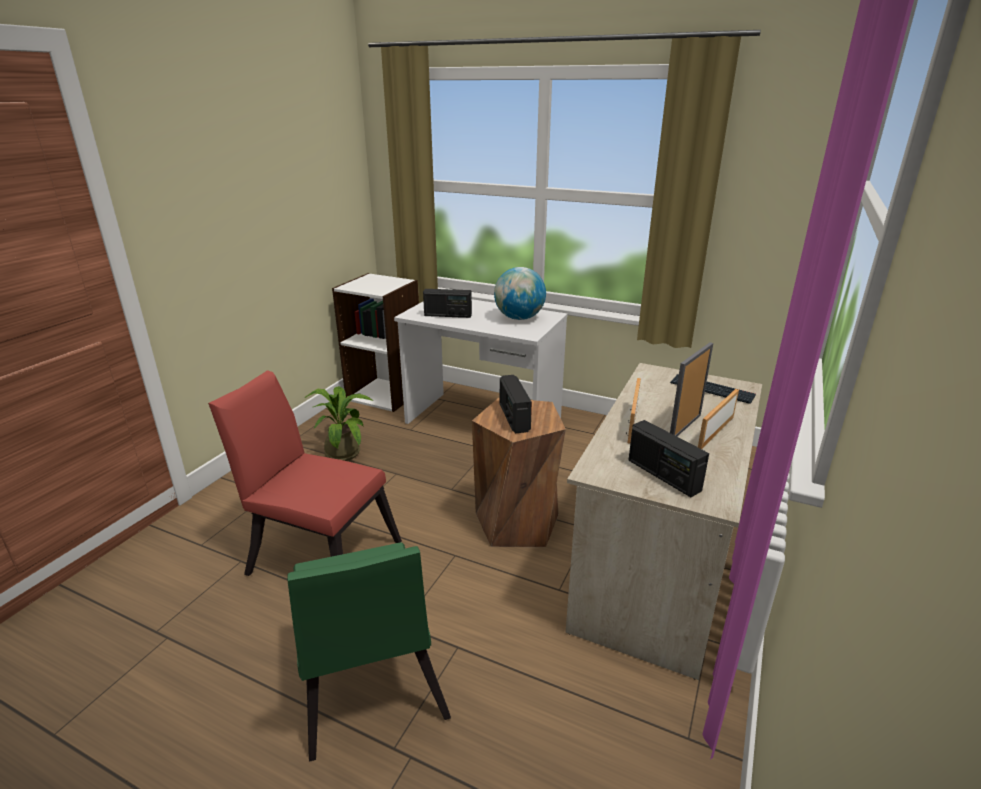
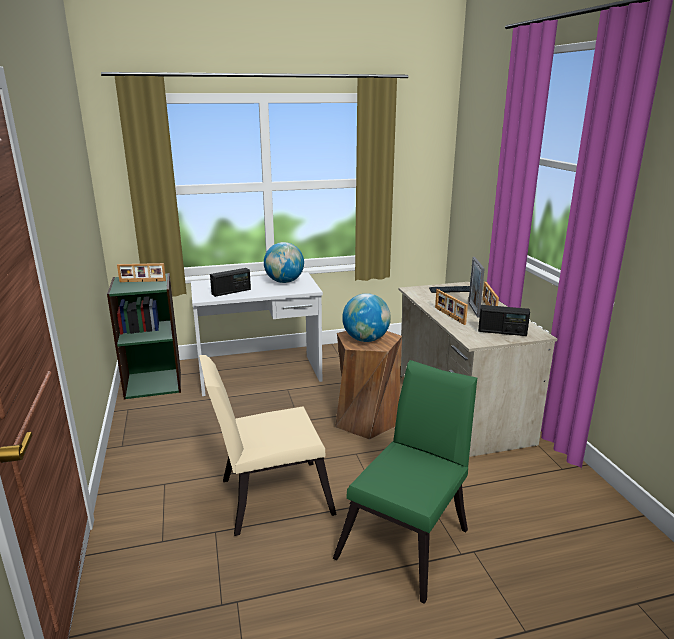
camera: 40 degrees left, 5 degrees down
(319, 554) = (268, 497): red chair -> beige chair
(344, 451) = (182, 432): potted plant -> none
(370, 686) = (408, 538): green chair -> green chair turned 90 degrees counterclockwise
(379, 283) = (142, 281): none -> picture frame
(386, 394) = (153, 383): white bookcase -> green bookcase
(513, 417) = (366, 339): radio -> globe

